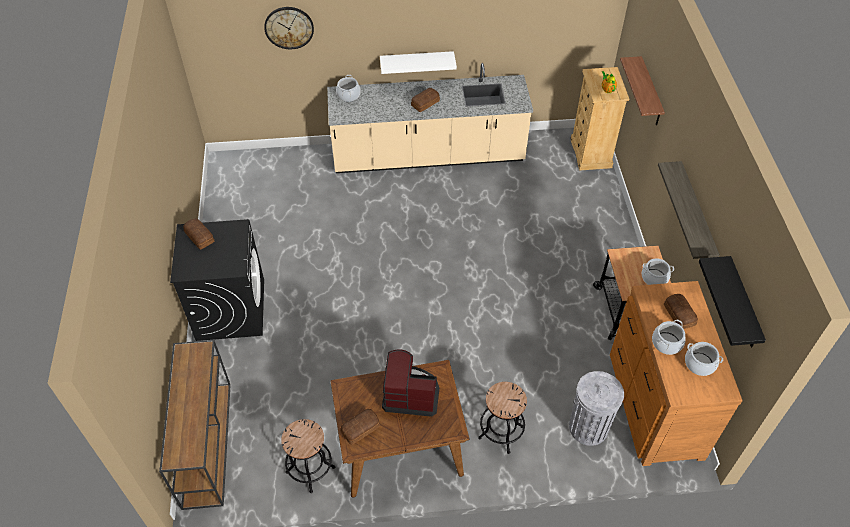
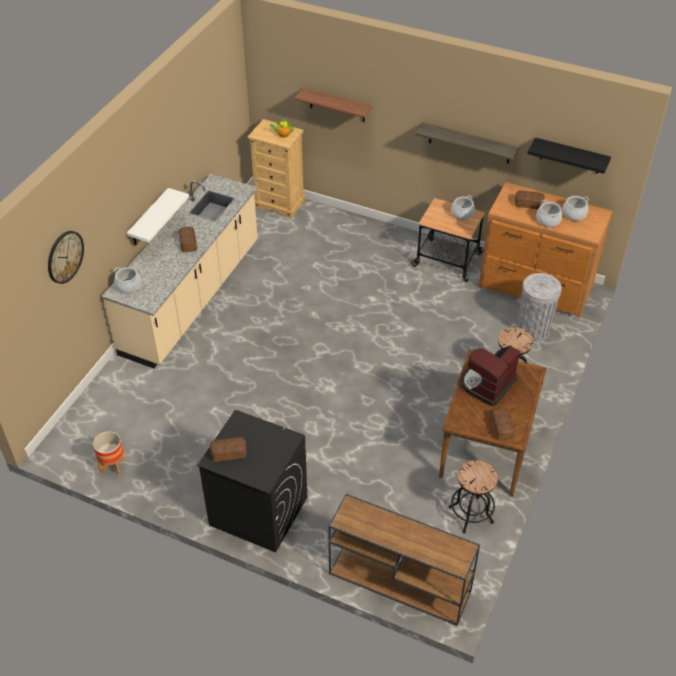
camera: 60 degrees left, 5 degrees down
(226, 200) = (113, 466): none -> planter

